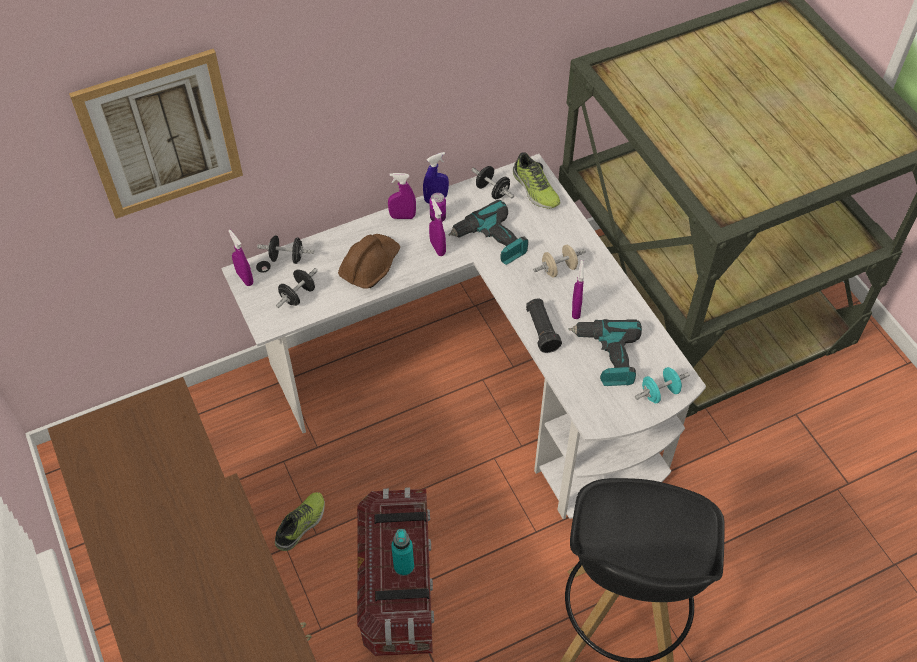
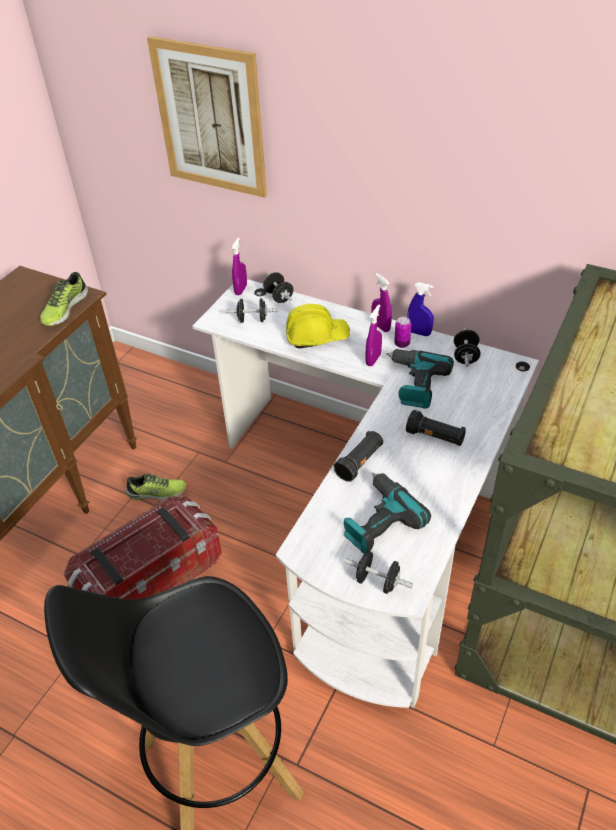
camera: 55 degrees right, 10 degrees down
(370, 265) = (317, 336): brown hard hat -> yellow hard hat
(403, 566) = (134, 553): turquoise bottle -> none
(534, 189) = (498, 377): shoe -> shoe (64, 308)
(558, 269) = (435, 437): beige dumbbell -> black flashlight
(576, 309) = (405, 471): purple spray bottle -> none
(659, 392) = (377, 581): turquoise dumbbell -> black dumbbell

